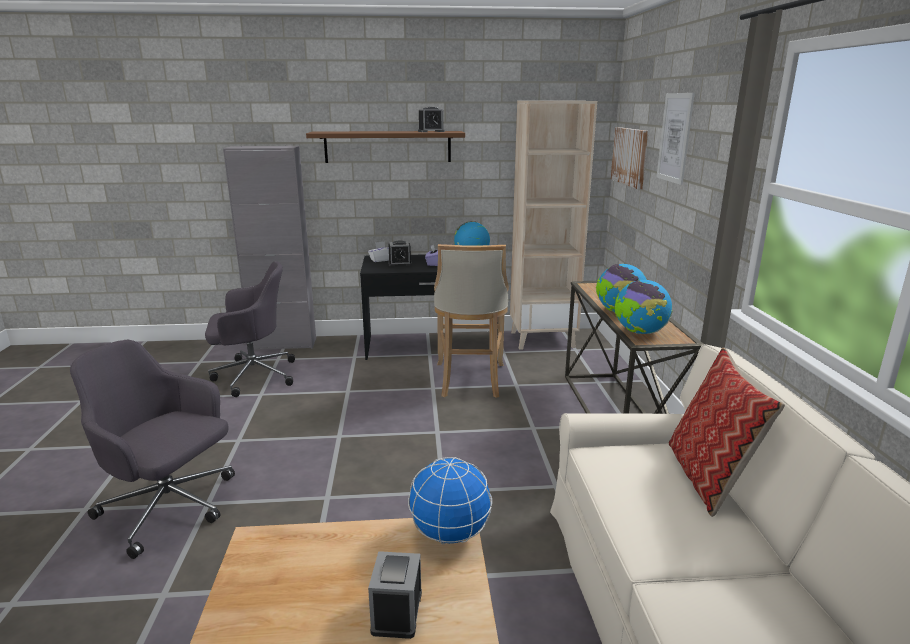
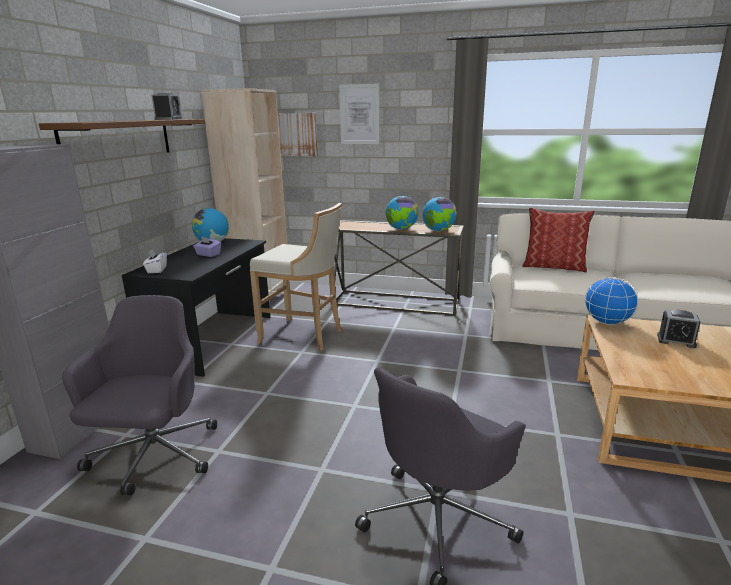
camera: 70 degrees left, 0 degrees up
(400, 263) = (185, 265): alarm clock -> none

